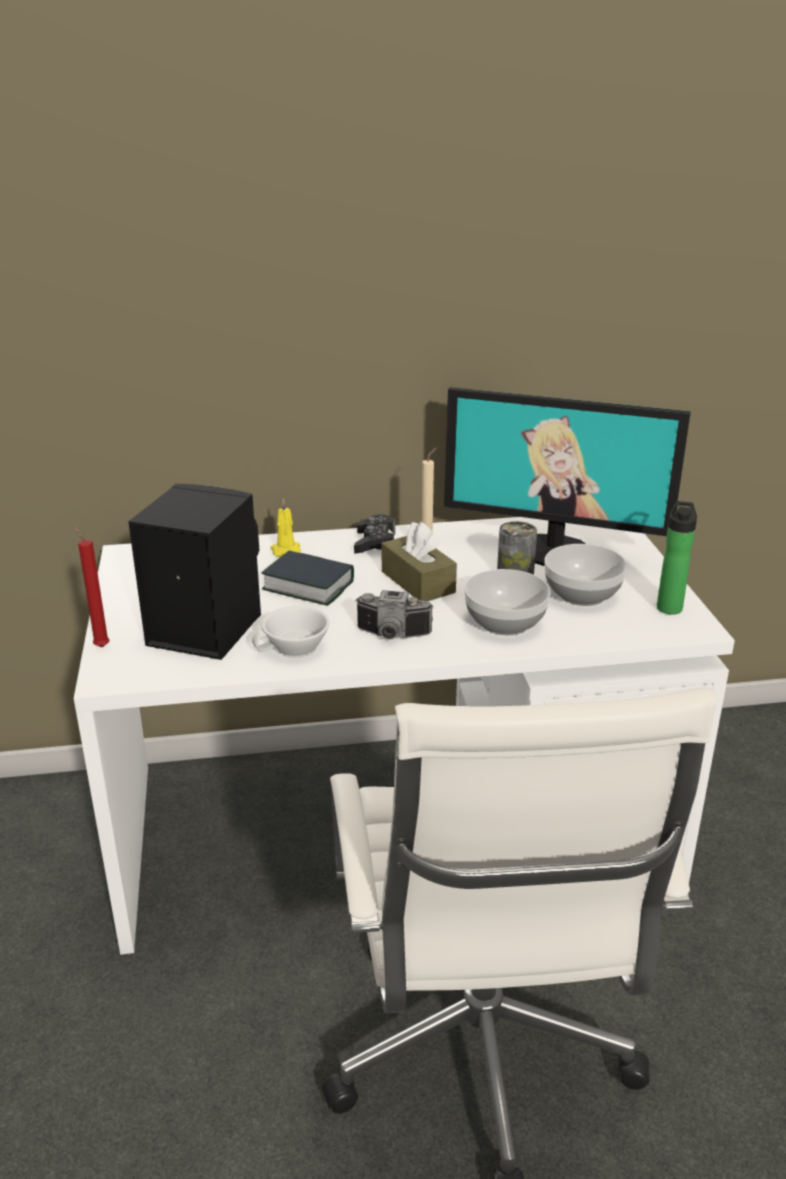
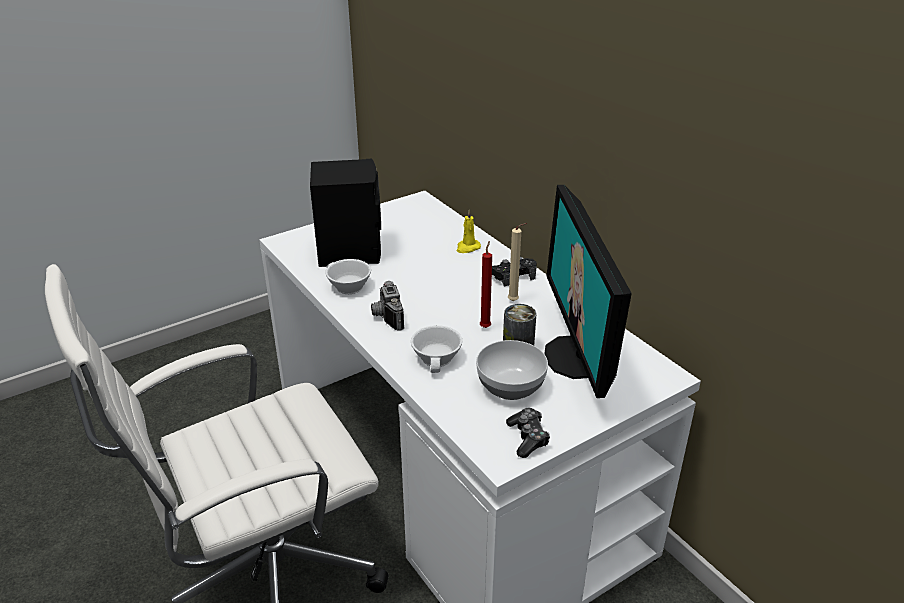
camera: 65 degrees right, 5 degrees up
(100, 646) = (312, 228): red candle -> red candle (485, 326)
(308, 585) = (429, 268): book -> none
(418, 582) = (468, 308): brown tissue box -> none
(505, 622) = (438, 359): bowl -> white cup
(669, 606) = (528, 438): bottle -> game controller

